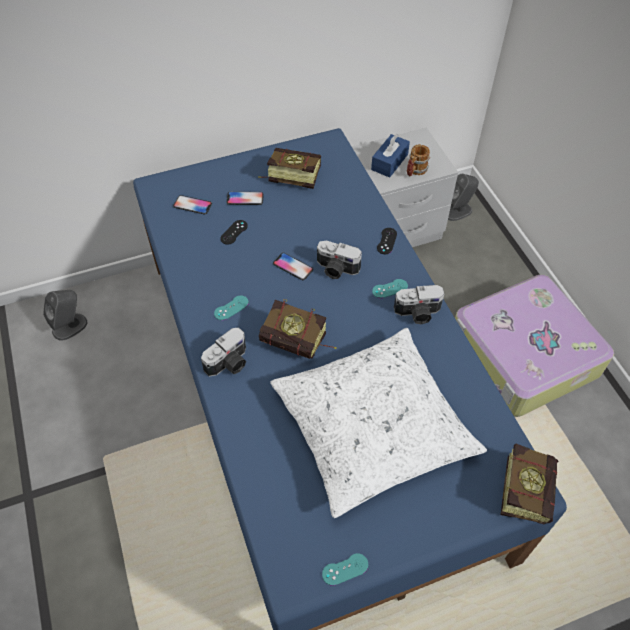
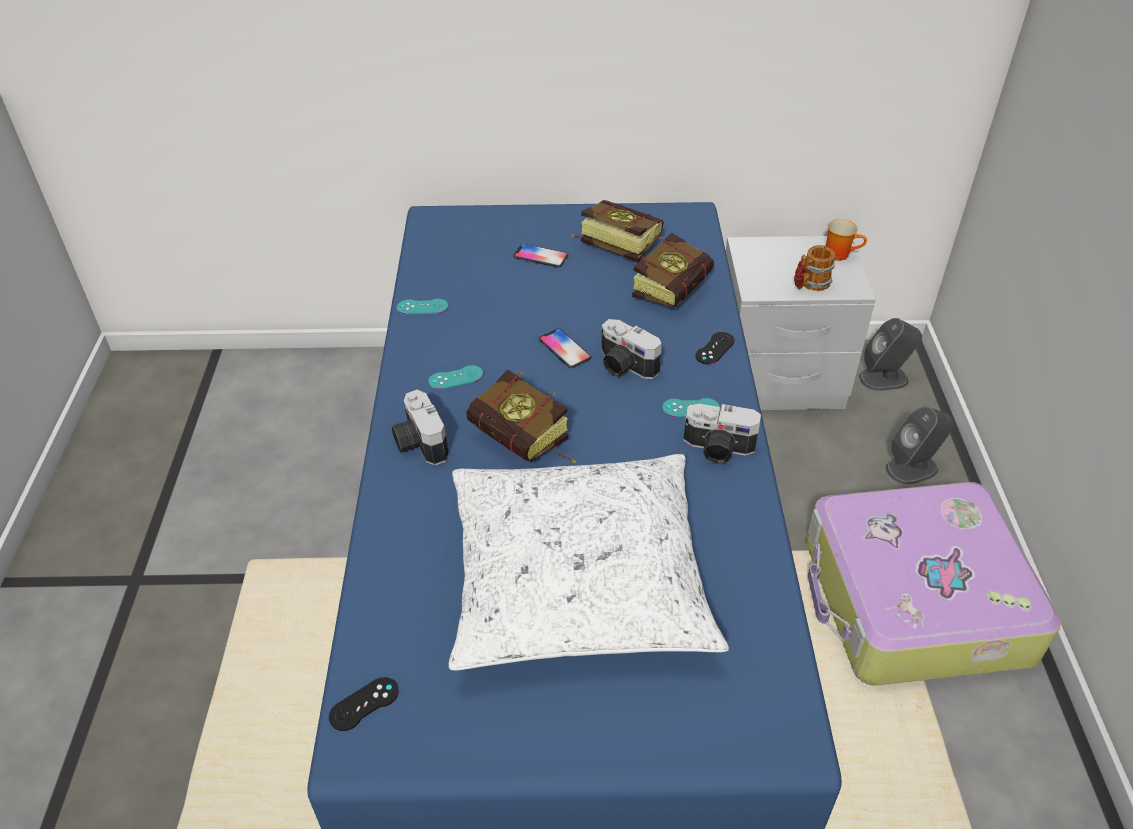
camera: 20 degrees right, 10 degrees down
(70, 326) = (287, 393): grey speaker -> grey speaker (912, 468)
(192, 205) = (468, 249): phone -> none
(229, 363) = (418, 443): camera -> camera turned 90 degrees clockwise
(234, 232) = (506, 291): black game controller -> black game controller (364, 704)
(345, 569) = (442, 756): turquoise game controller -> turquoise game controller (422, 307)
(389, 162) = (777, 266): blue tissue box -> none
(424, 143) = (840, 253): none -> mug
(525, 485) = (780, 730): book -> book (675, 288)

